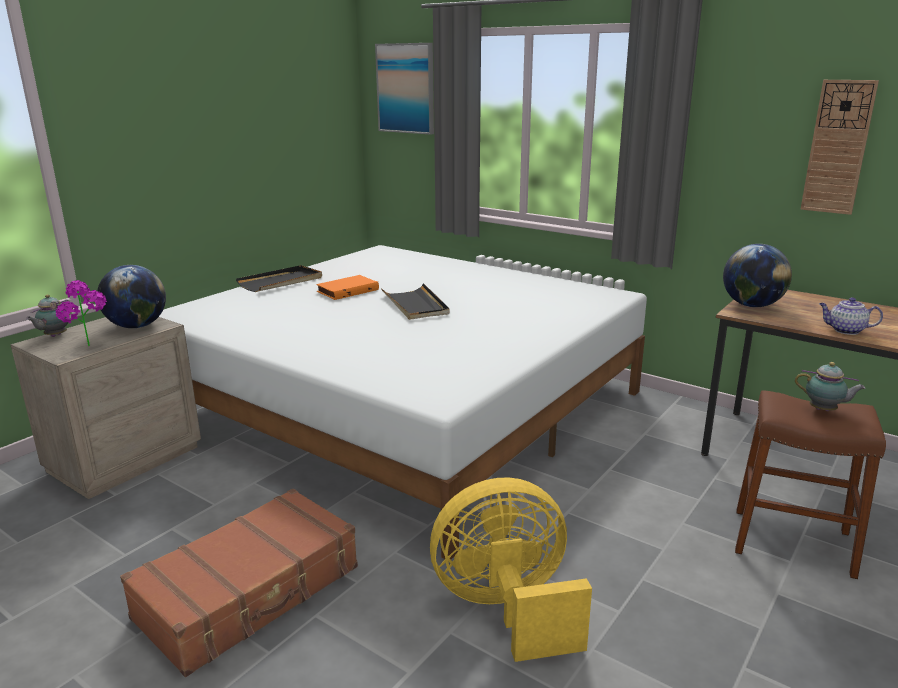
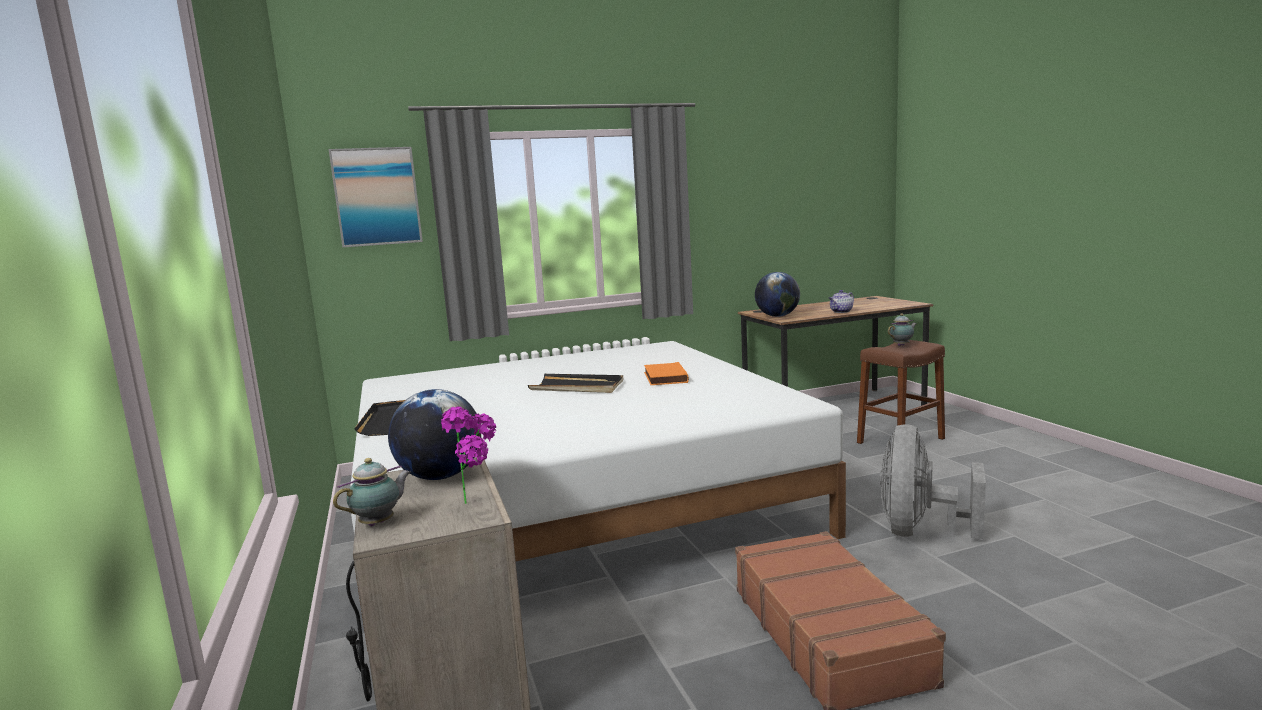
camera: 55 degrees left, 10 degrees down
(54, 336) = (380, 523): teapot -> teapot turned 105 degrees counterclockwise
(347, 290) = (485, 401): orange book -> orange book (664, 377)
(507, 609) = (919, 531): yellow fan -> grey fan
(838, 147) = (769, 208): wall clock -> none

